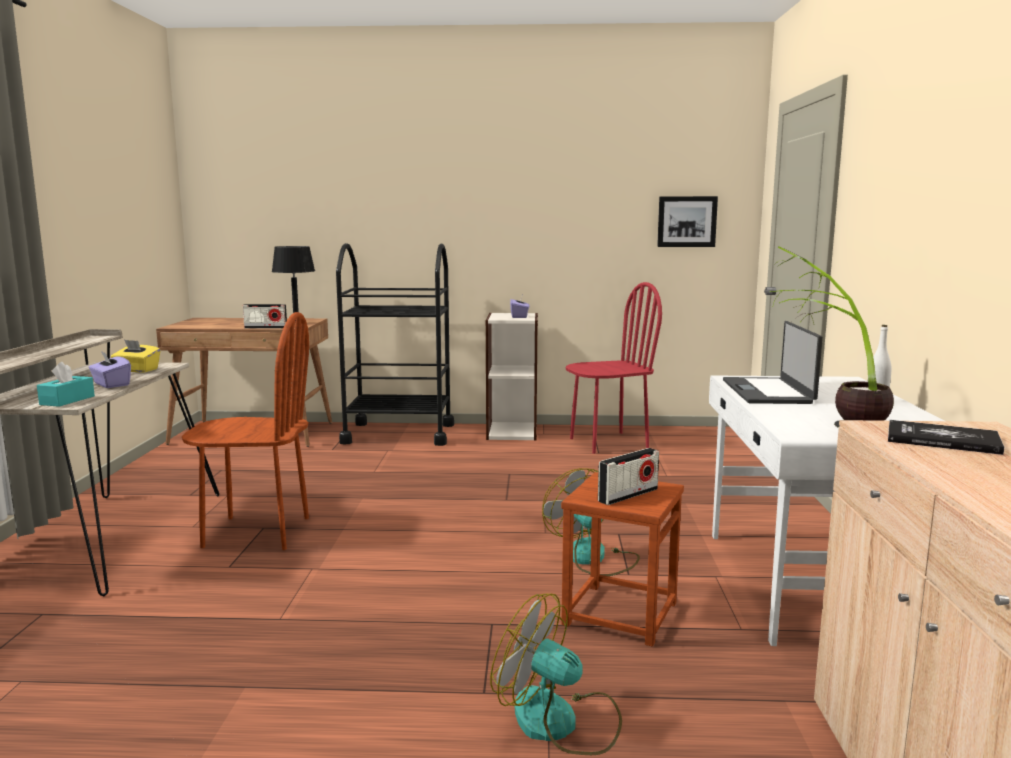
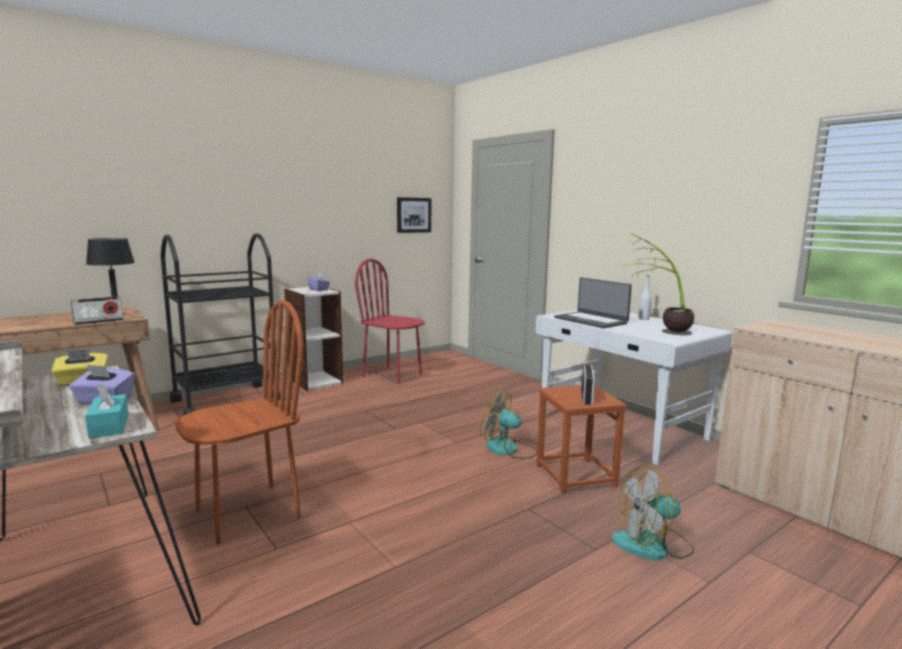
camera: 40 degrees left, 0 degrees up
(608, 443) = (392, 375): red chair -> red chair turned 90 degrees counterclockwise
(942, 439) = (790, 329): book -> none

